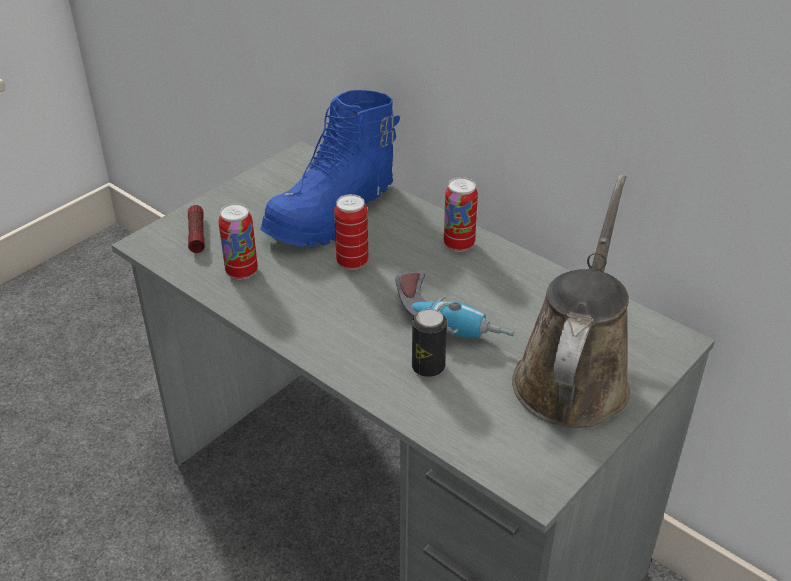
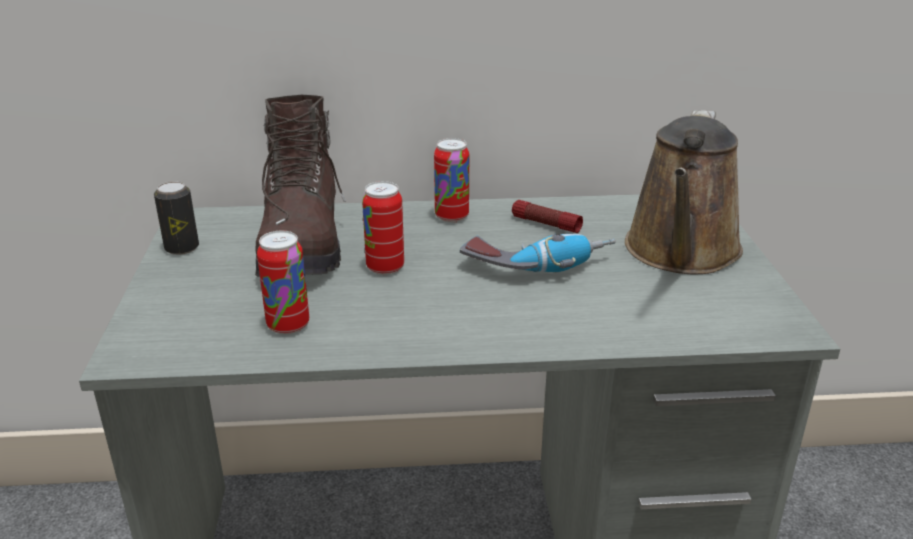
camera: 45 degrees left, 10 degrees down
(196, 234) = (180, 321): flashlight -> flashlight (545, 224)
(333, 214) = (303, 244): blue boot -> brown boot
(428, 367) = (581, 302): can -> can (182, 248)
(573, 376) = (681, 253): brown watering can -> brown watering can turned 135 degrees counterclockwise

